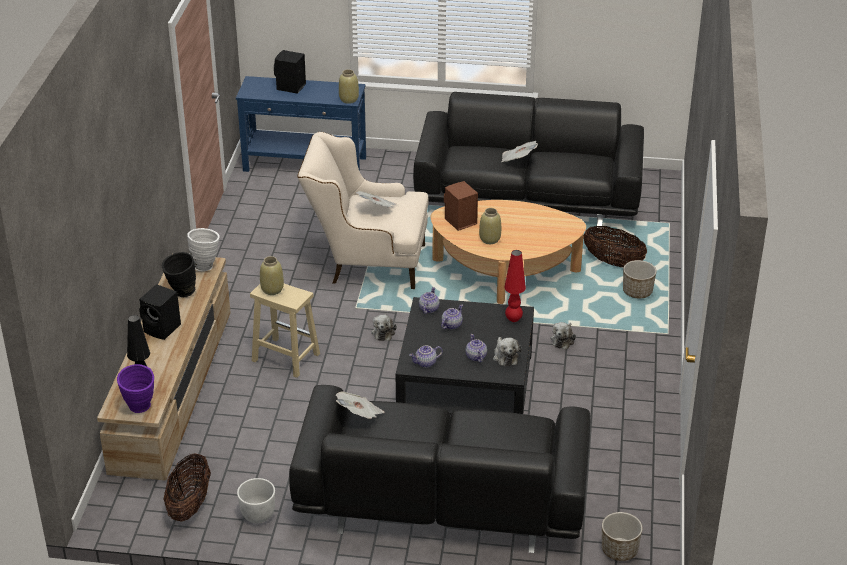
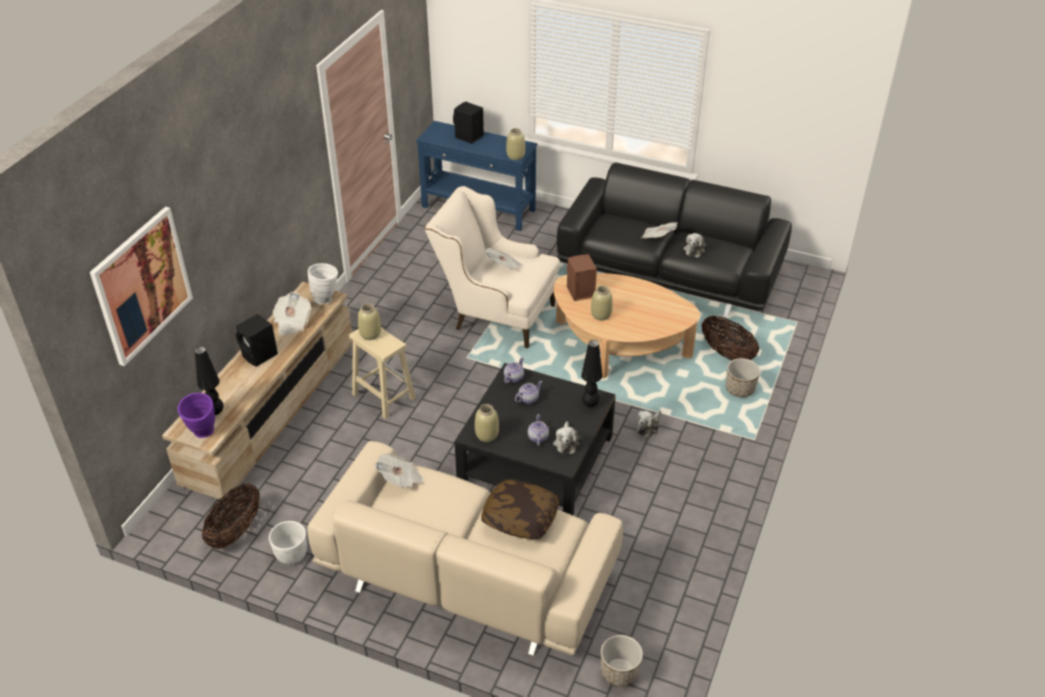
camera: 15 degrees right, 5 degrees up
(79, 255) = (142, 285): none -> picture
(181, 293) = (292, 323): black vase -> newspaper
(383, 332) = (482, 387): plush toy -> plush toy (694, 249)
(425, 363) = (487, 435): teapot -> beige vase
(441, 498) = (466, 575): black sofa -> beige sofa
(490, 426) = (520, 518): none -> pillow
(513, 319) = (590, 404): red table lamp -> black table lamp

